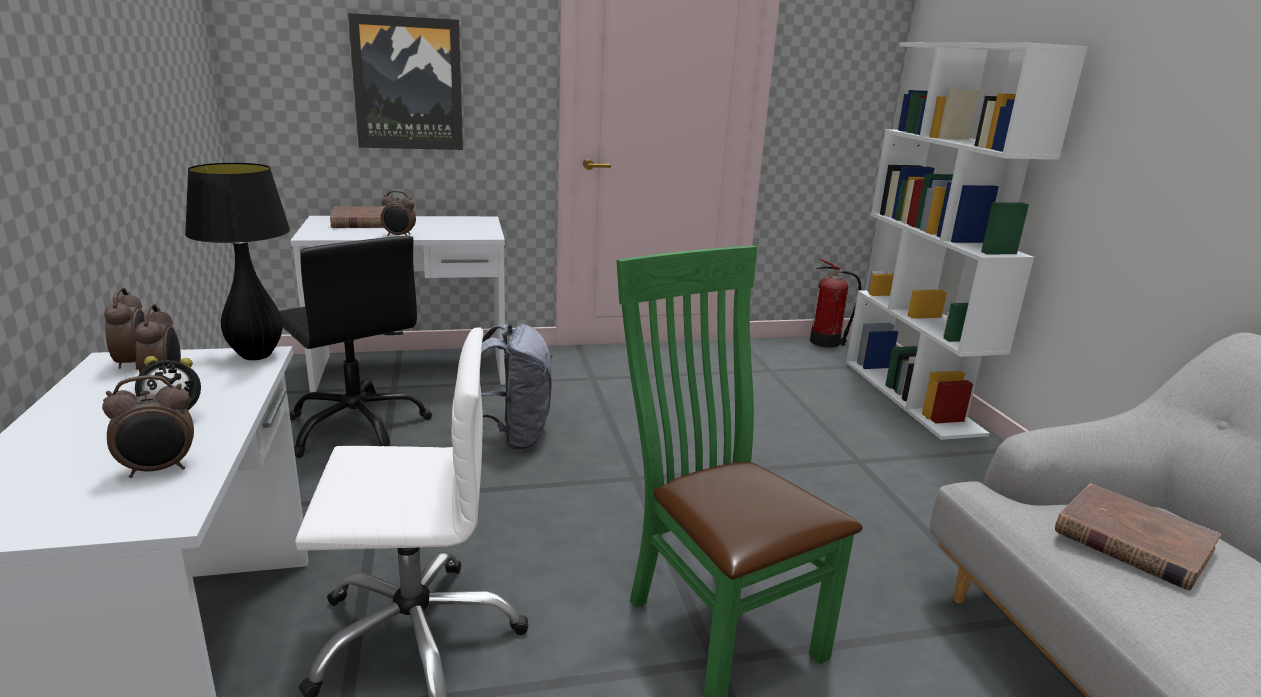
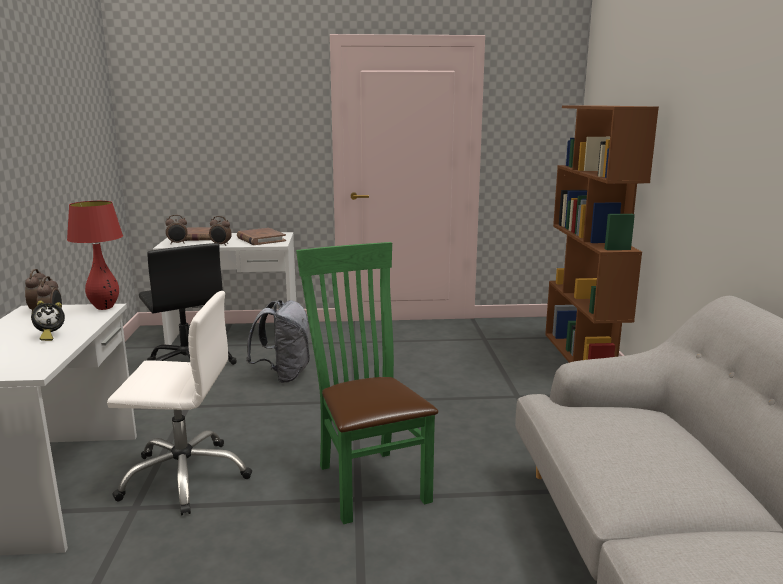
camera: 10 degrees right, 5 degrees down
(159, 469) = (36, 354): alarm clock -> alarm clock (177, 243)
(257, 355) = (105, 307): black table lamp -> red table lamp
(408, 84) = (233, 148): picture -> none
(827, 342) = (538, 321): fire extinguisher -> none
(911, 396) = (583, 357): white bookcase -> brown bookcase
(1132, 541) = (609, 424): brown book -> brown book (261, 239)

